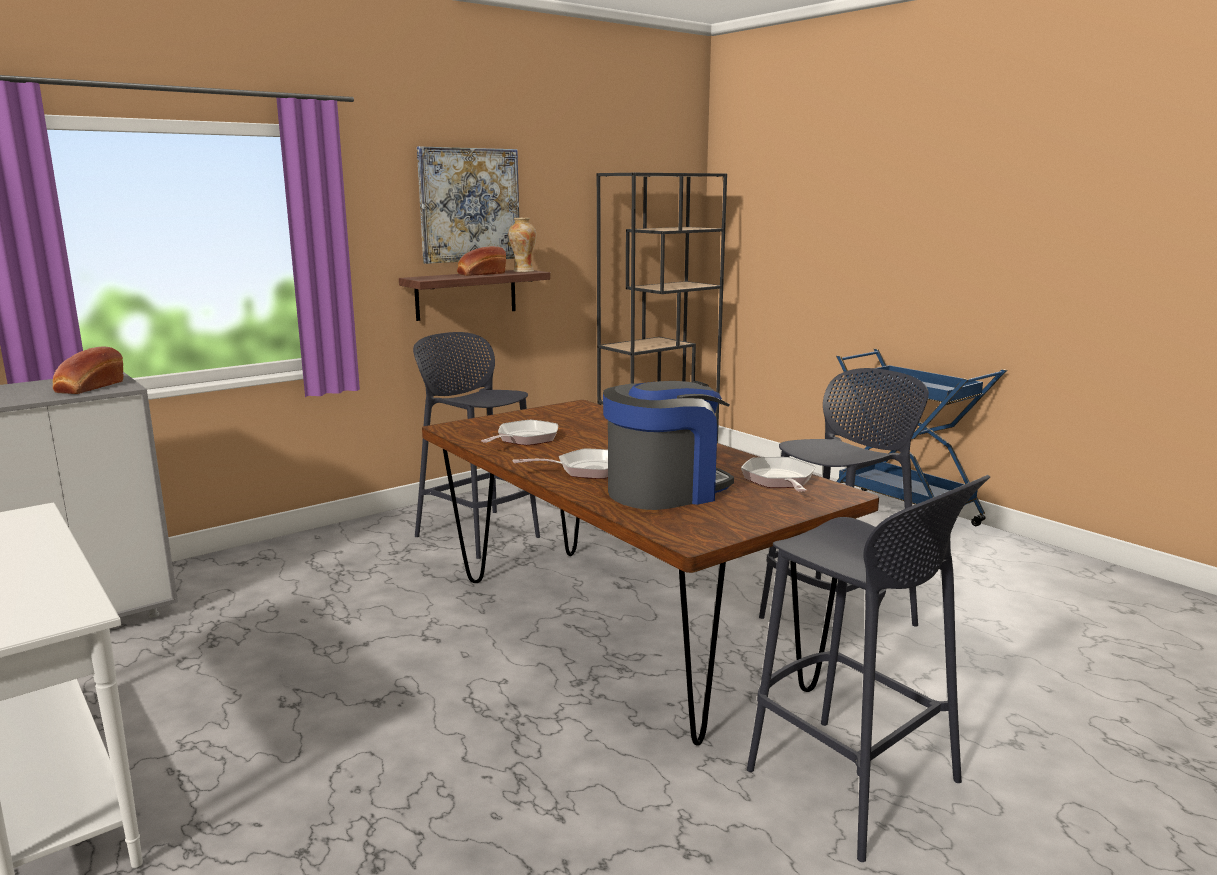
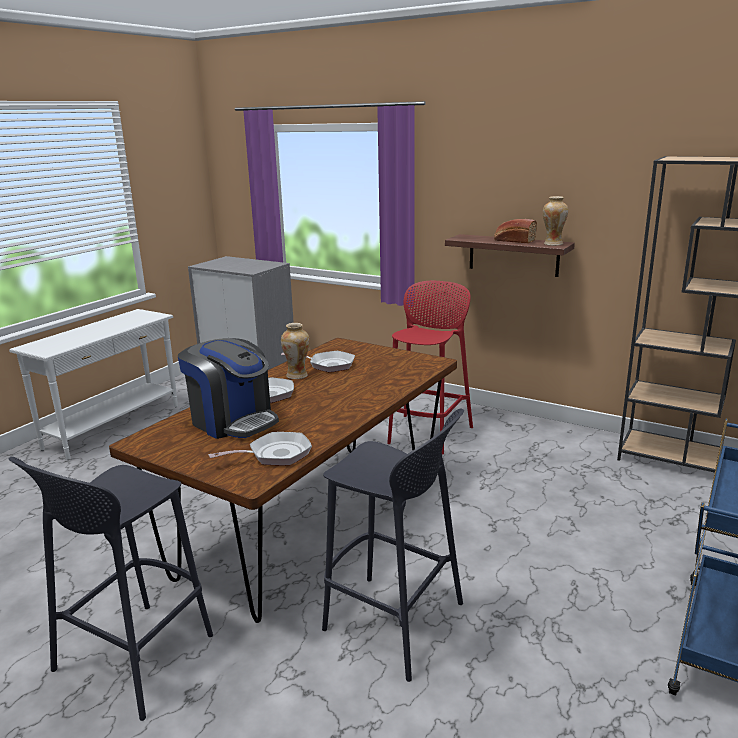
camera: 70 degrees right, 5 degrees up
(88, 387) = (249, 268): bread -> none
(469, 205) = (523, 182): picture -> none
(480, 534) = (428, 433): grey stool -> red stool
(543, 454) = (297, 376): none -> vase

